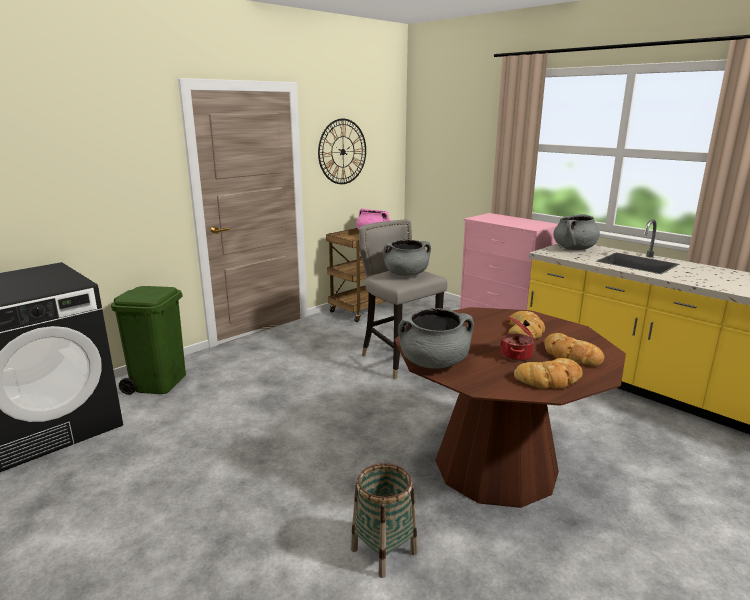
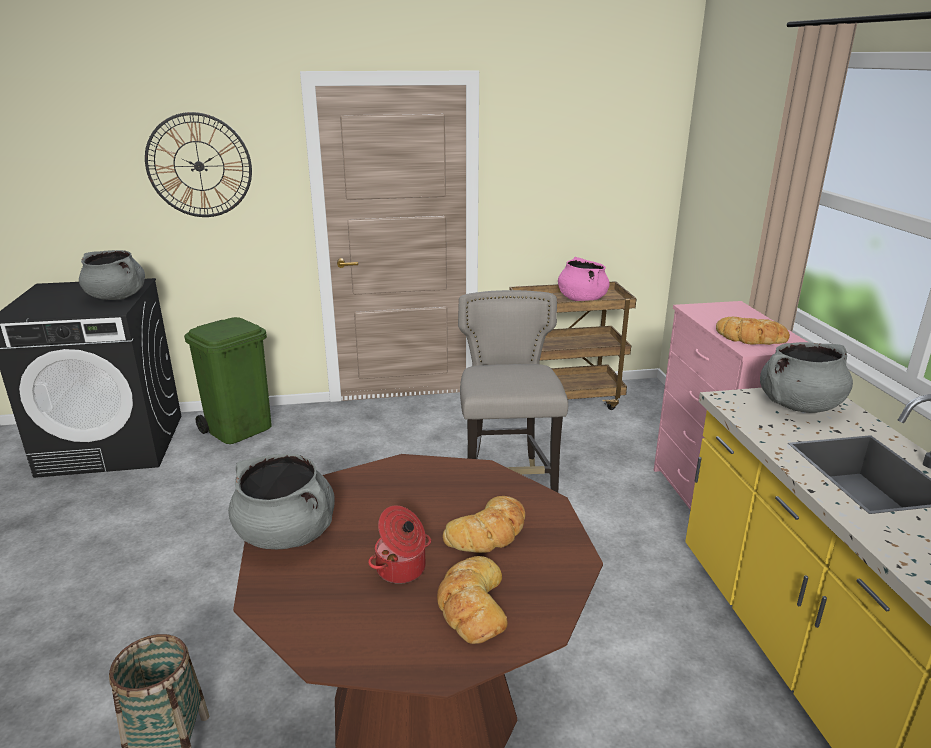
camera: 35 degrees right, 5 degrees up
(342, 151) = (555, 171): wall clock -> wall clock (199, 166)
(406, 274) = (514, 376): grey cooking pot -> grey cooking pot (117, 297)
(550, 379) = (366, 632): bread -> bread (750, 338)

